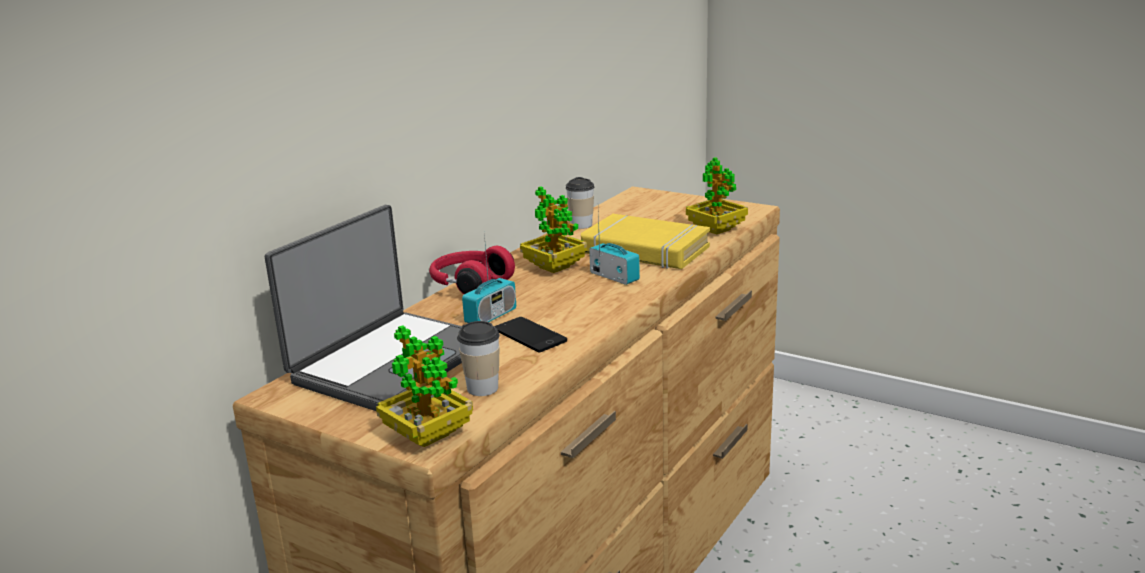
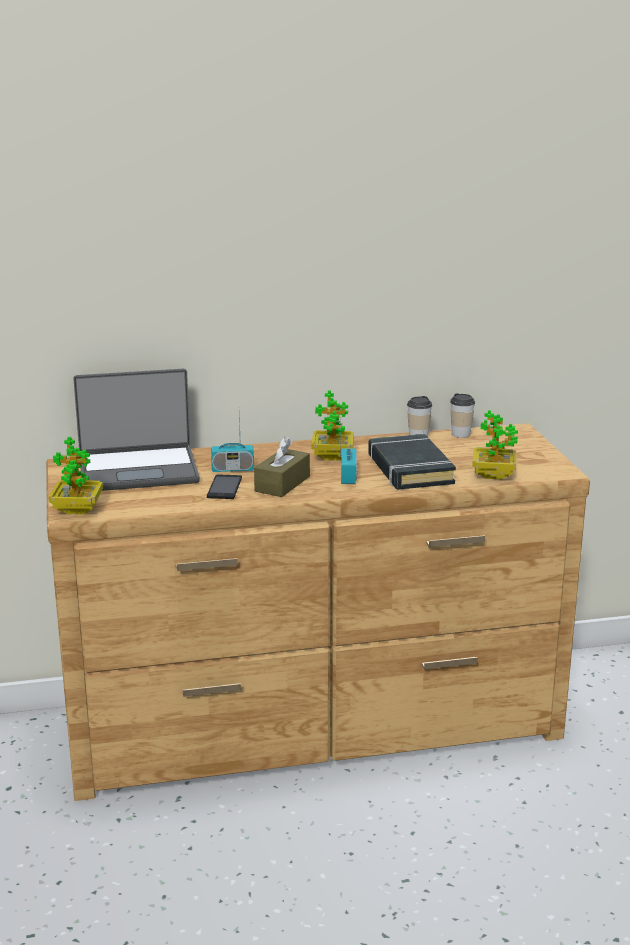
camera: 45 degrees right, 0 degrees up
(470, 285) = (264, 448): red headphones -> none
(482, 388) = (144, 501): cup -> cup (461, 434)
(574, 307) = (282, 484): none -> brown tissue box
(644, 250) = (409, 469): yellow book -> black book

